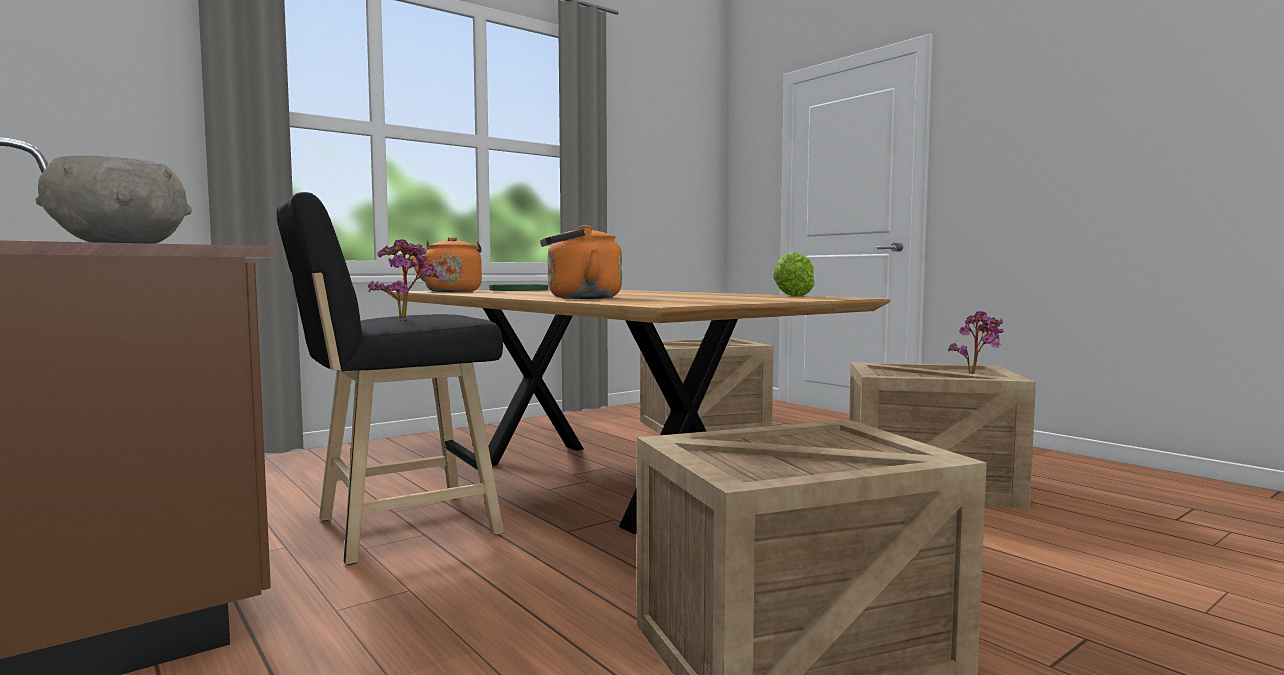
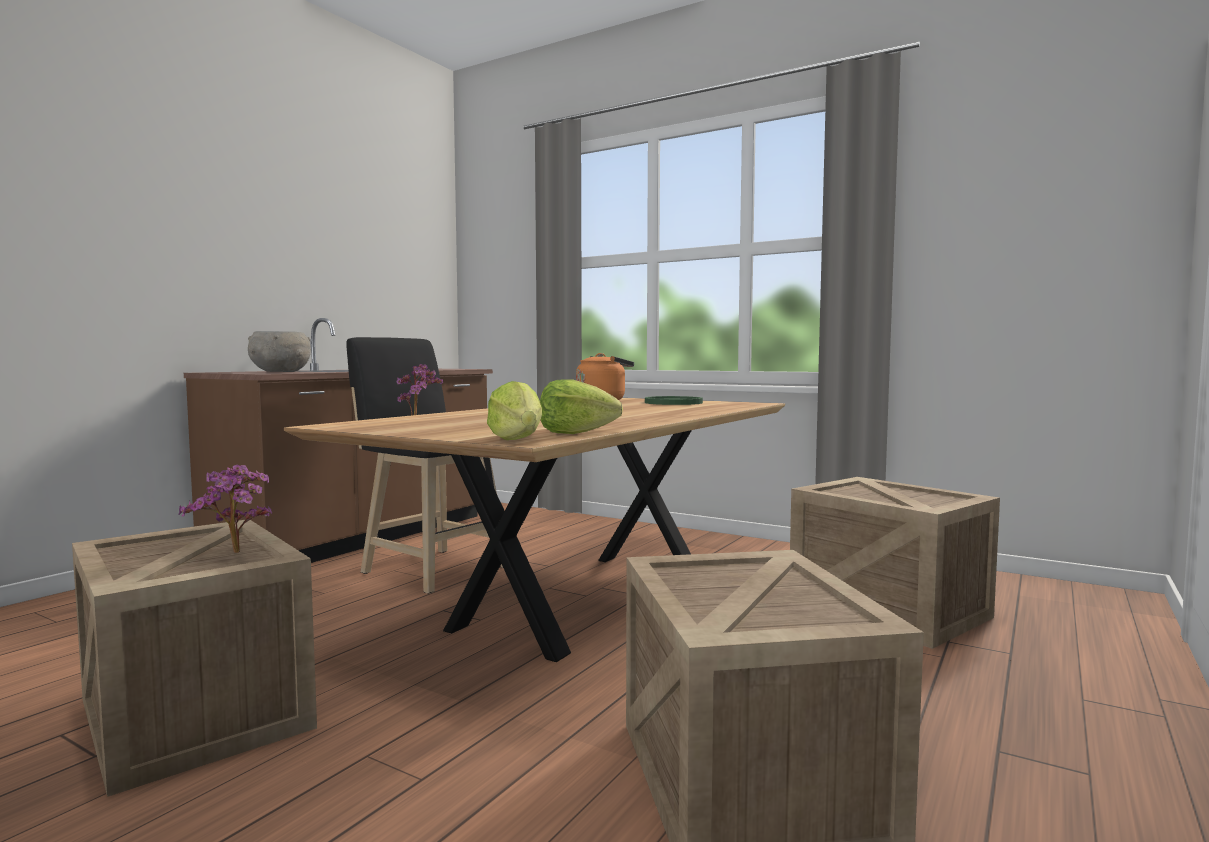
camera: 70 degrees right, 0 degrees up
(579, 298) = (454, 415): orange kettle -> none
(842, 298) = (518, 440): none -> lettuce
(976, 374) = (776, 618): potted plant -> potted plant (235, 554)

